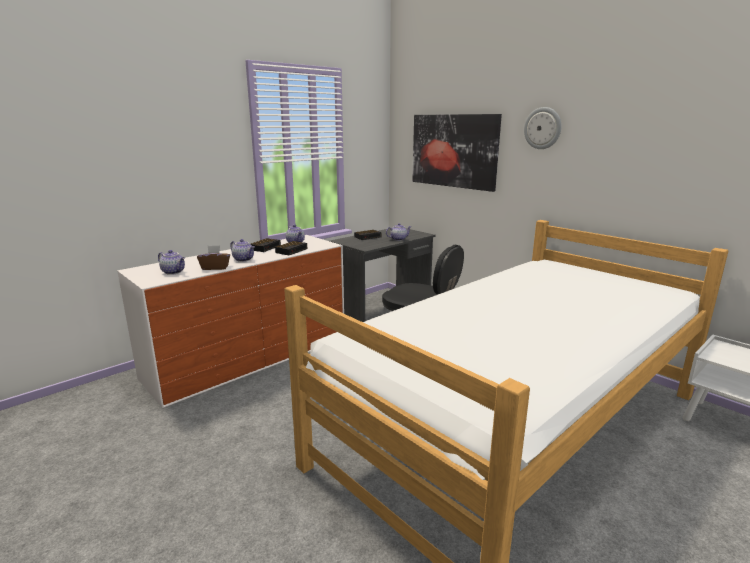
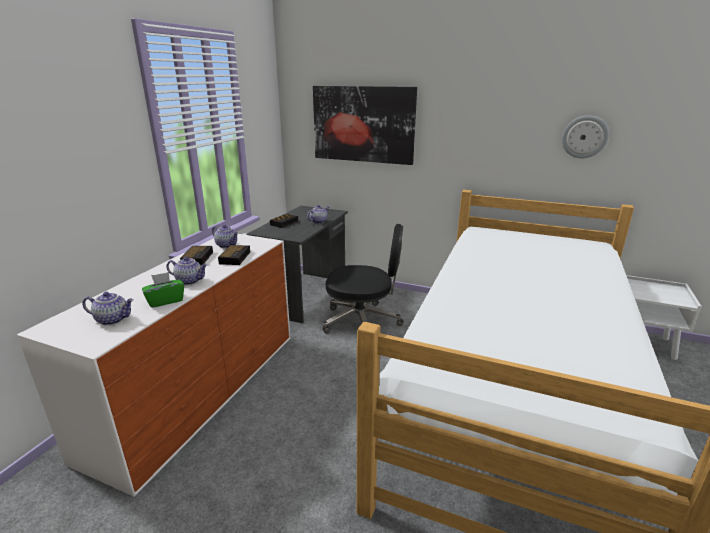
camera: 25 degrees left, 5 degrees up
(215, 267) = (165, 301): brown tissue box -> green tissue box
(543, 128) = (462, 102): wall clock -> wall clock (584, 137)

